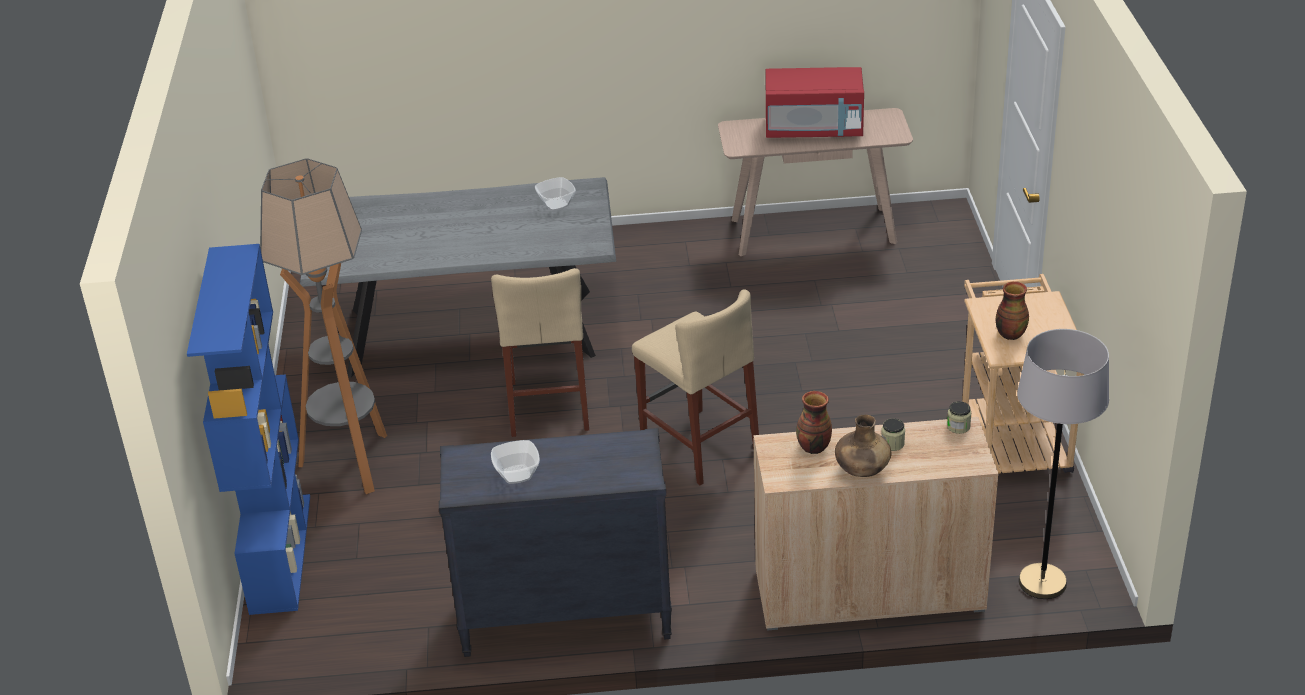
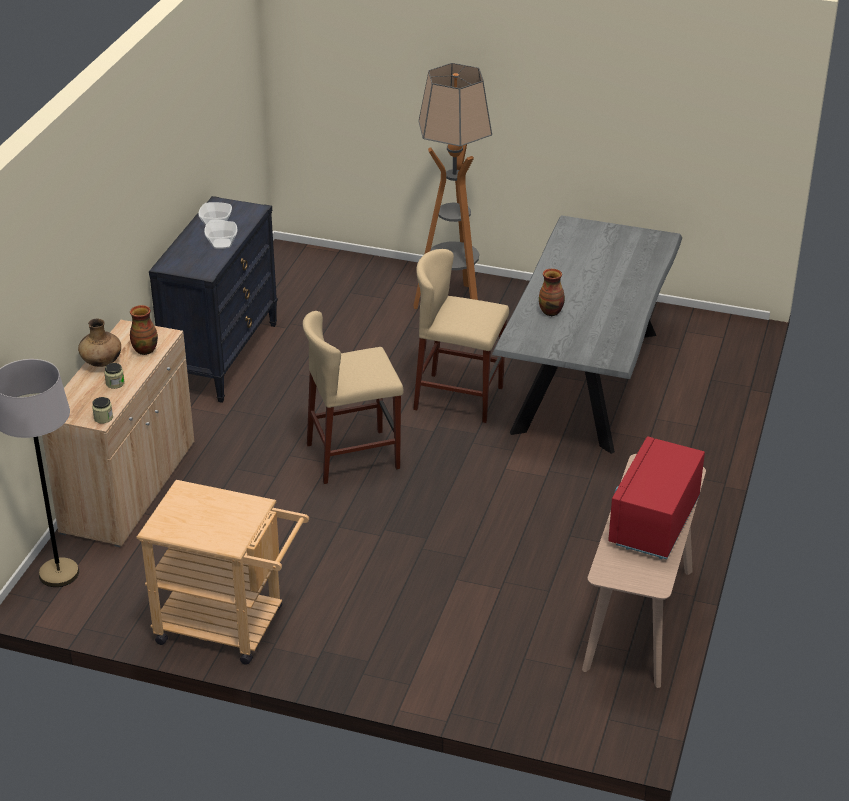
camera: 110 degrees right, 0 degrees up
(279, 553) = (378, 267): blue bookcase -> none
(555, 204) = (596, 338): bowl -> bowl (222, 243)
(1010, 334) = (204, 504): vase -> vase (551, 312)

